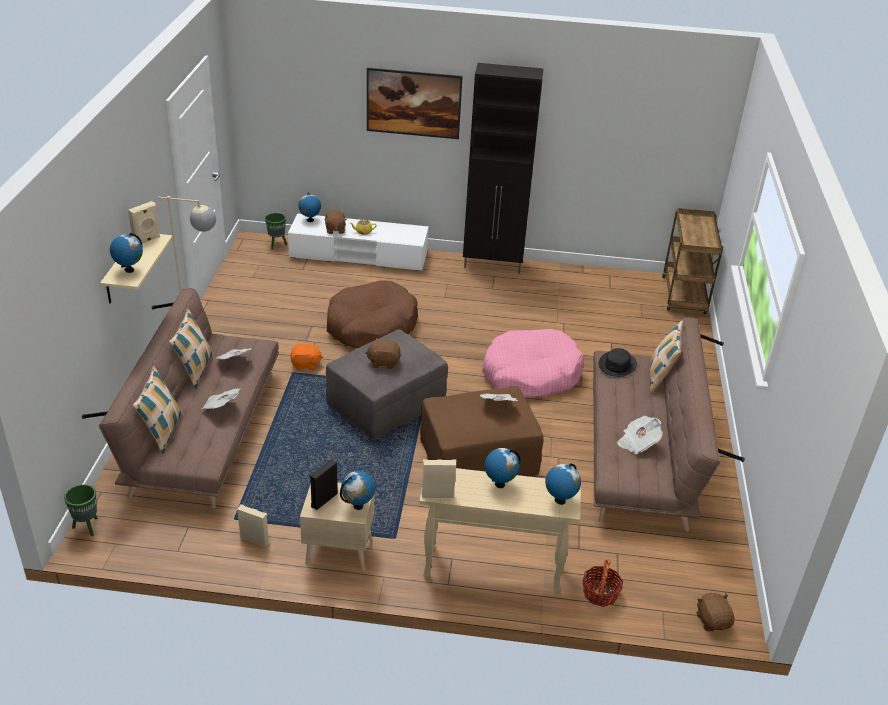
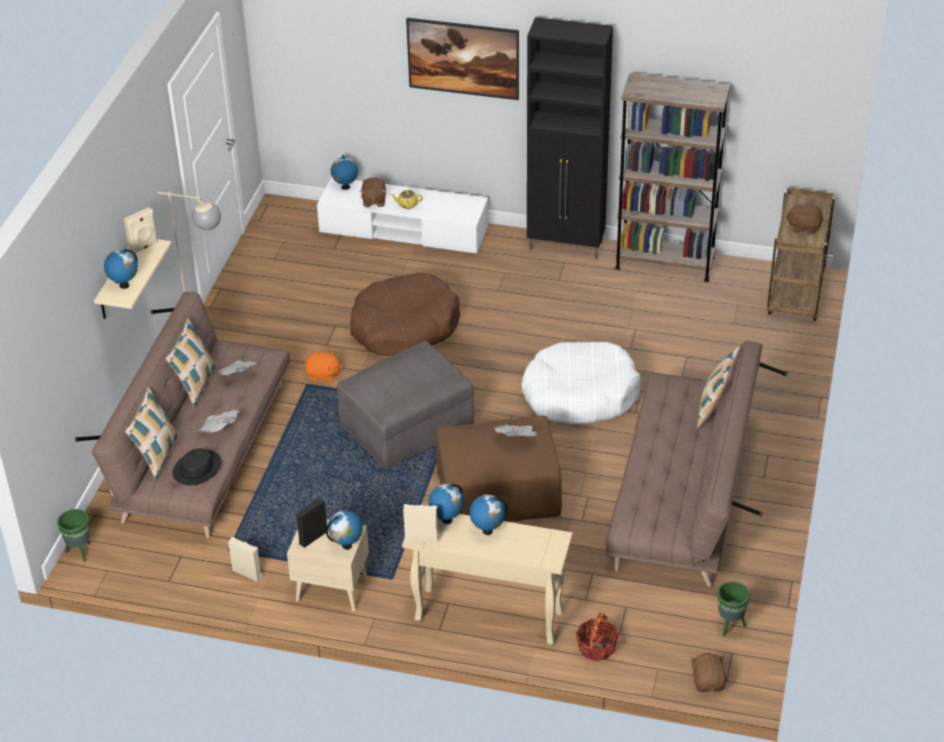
camera: 10 degrees right, 5 degrees up
(277, 245) = (307, 214): green planter -> green planter (730, 626)
(383, 362) = (399, 383): brown plush toy -> brown plush toy (804, 227)
(531, 374) = (580, 395): pink dog bed -> white dog bed
(560, 500) = (545, 550): globe -> globe (446, 520)
(574, 275) = (665, 263): none -> brown bookcase
(617, 365) = (668, 392): black hat -> black hat (197, 468)
(637, 443) = (664, 487): newspaper -> none

